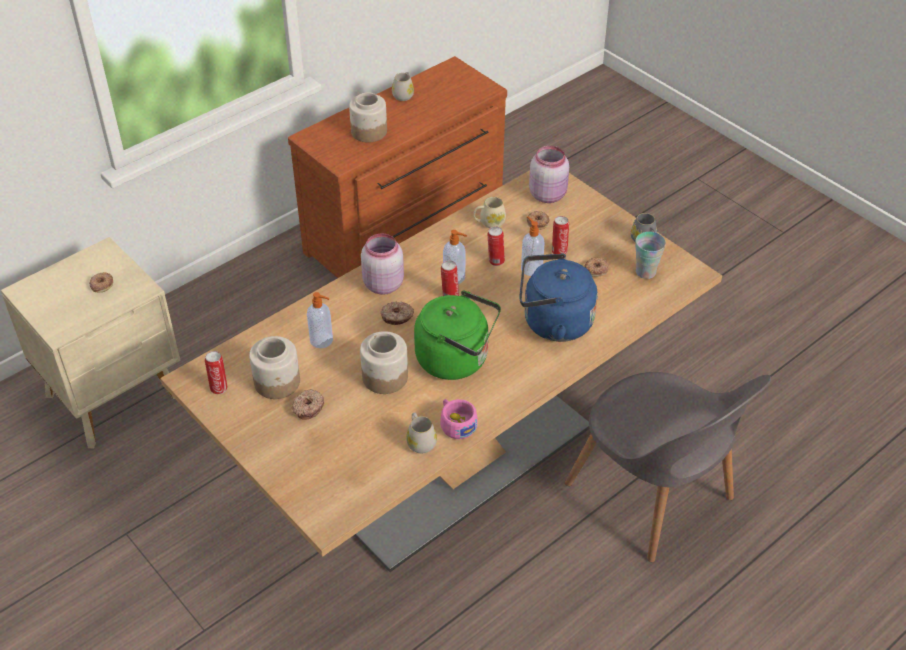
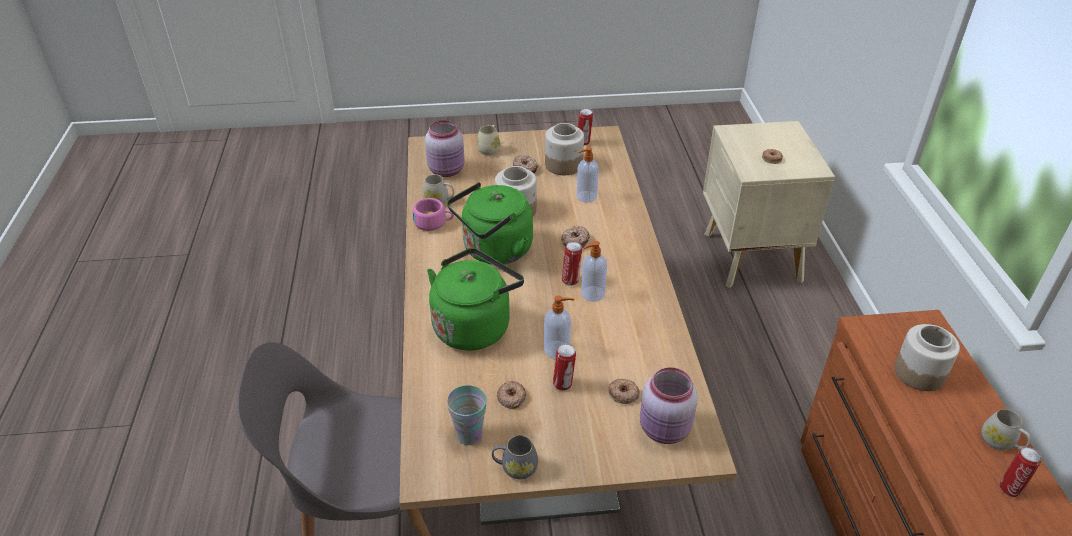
camera: 125 degrees right, 5 degrees down
(383, 284) = (623, 250): pink jar -> pink jar (447, 170)
(489, 223) = (652, 355): beige mug -> beige mug (490, 148)
(495, 261) = (590, 331): can -> can (1010, 488)
(553, 323) = (474, 325): blue kettle -> green kettle

